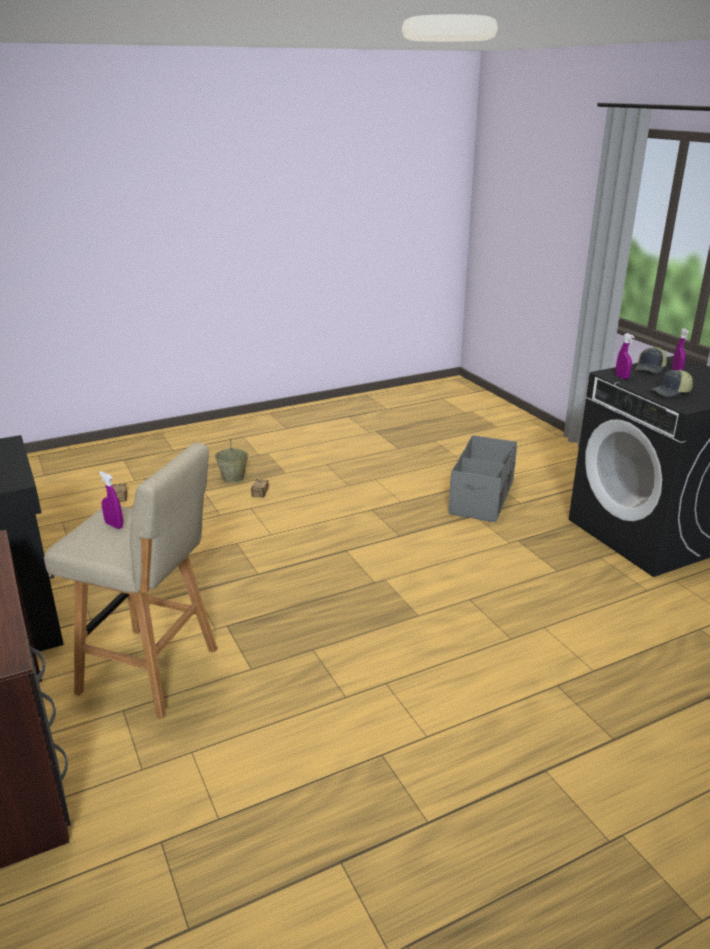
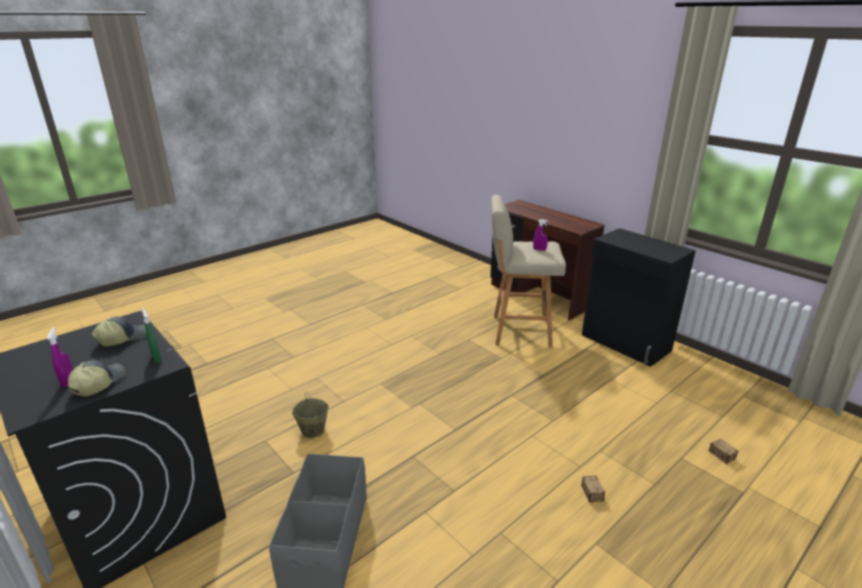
camera: 165 degrees right, 0 degrees up
(233, 478) = (647, 516): beige bucket -> beige bucket (312, 430)
(621, 377) = (156, 359): purple spray bottle -> green spray bottle

